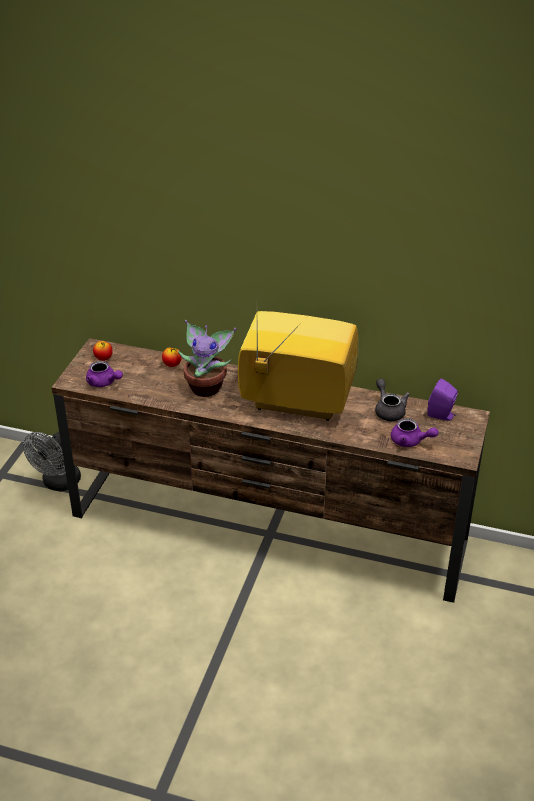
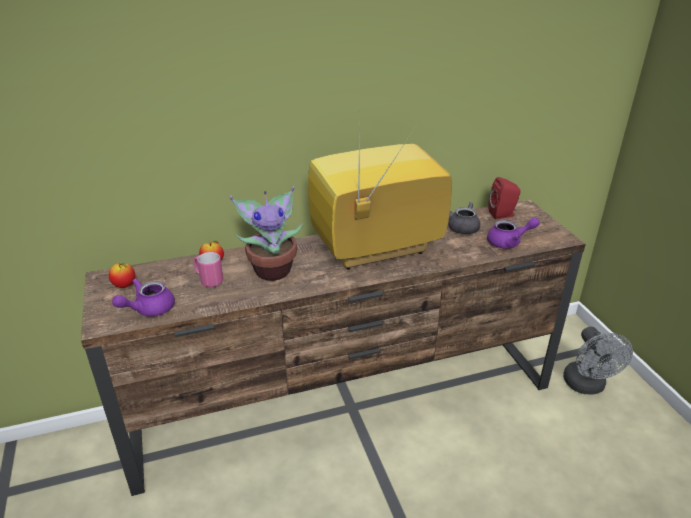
camera: 35 degrees left, 5 degrees down
(58, 483) = (86, 468): grey fan -> grey fan (587, 386)
(104, 383) = (148, 309): purple teapot -> purple teapot turned 135 degrees clockwise
(157, 377) = (208, 280): none -> pink mug
(442, 415) = (503, 214): purple speaker -> red speaker

